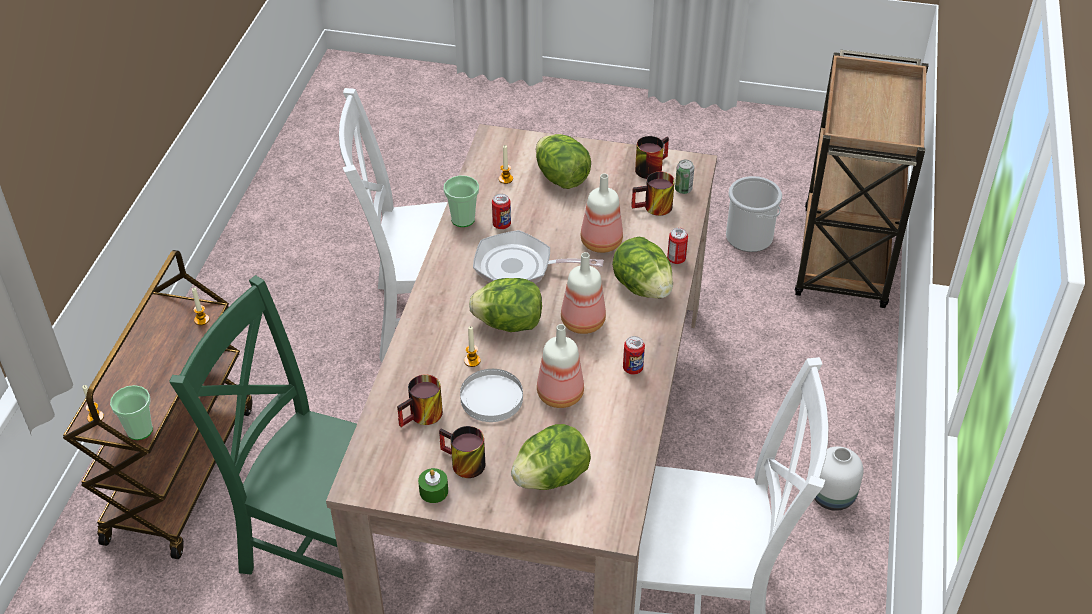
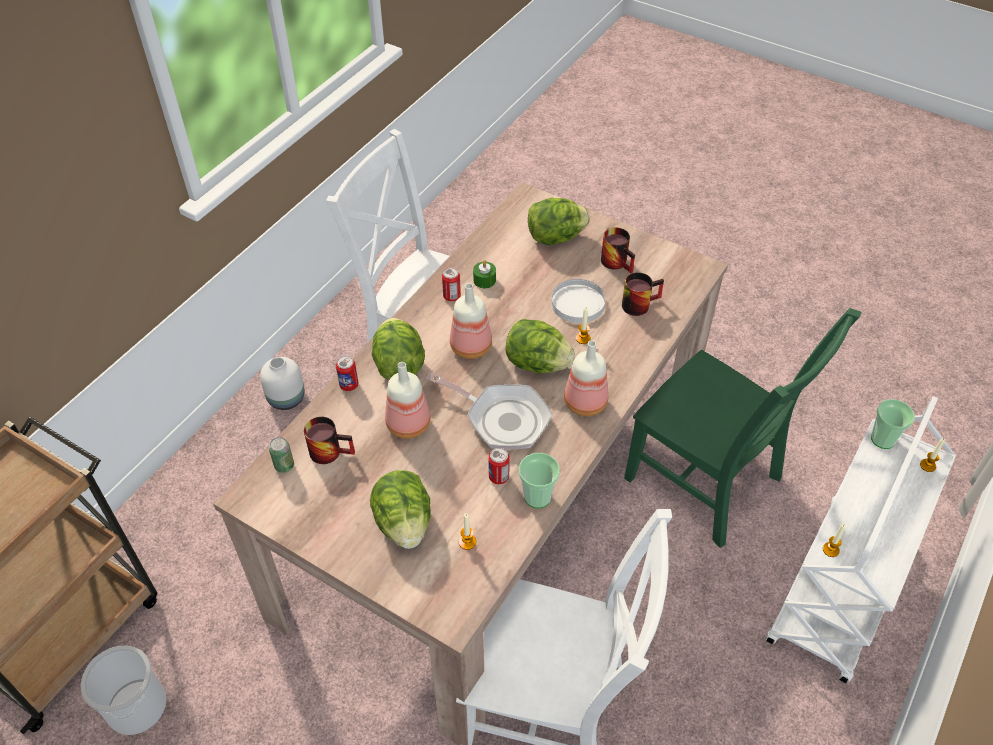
camera: 160 degrees left, 5 degrees up
(179, 471) = (838, 590): brown cart -> white cart
(433, 491) = (645, 249): green candle -> green candle (484, 280)
(561, 395) = (520, 291): bottle -> bottle (584, 402)
(650, 167) = (297, 509): mug -> none

